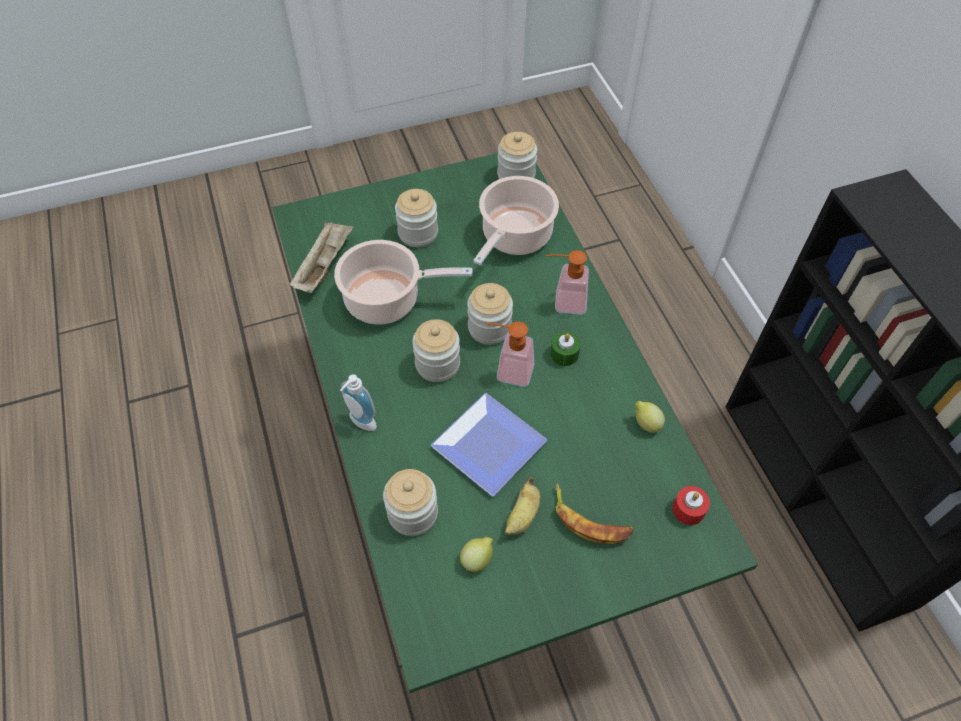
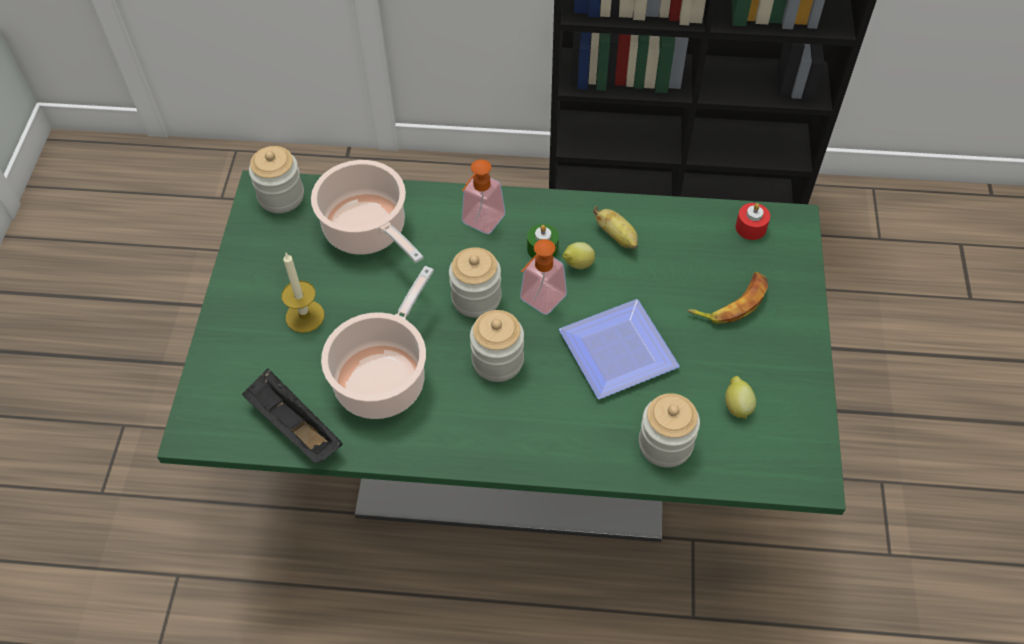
camera: 65 degrees left, 0 degrees up
(324, 265) = (293, 426): beige tray -> black tray
(360, 423) = (537, 458): soap dispenser -> none
(418, 233) = (305, 316): jar -> candle
(522, 516) = (706, 353): banana -> banana (617, 237)
(646, 423) = (652, 219): lemon -> lemon (577, 265)

